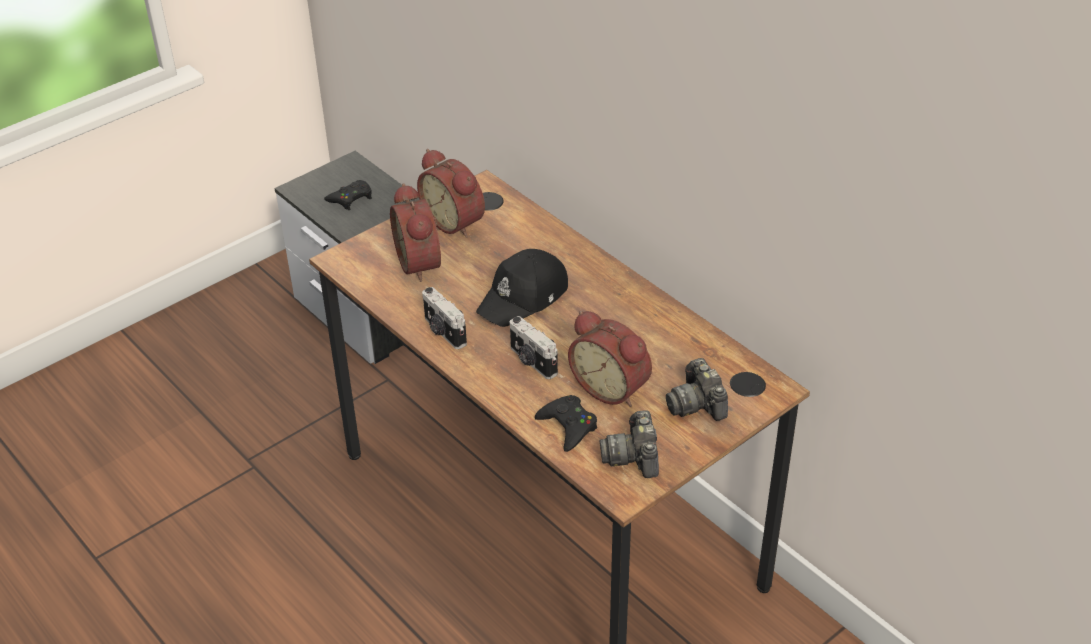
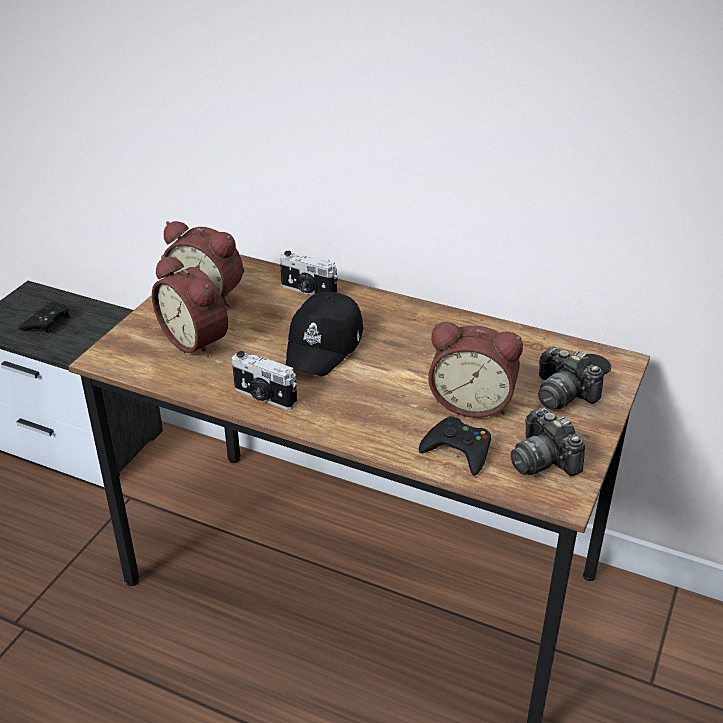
camera: 25 degrees left, 5 degrees down
(532, 361) = (376, 400): camera -> camera (308, 291)

